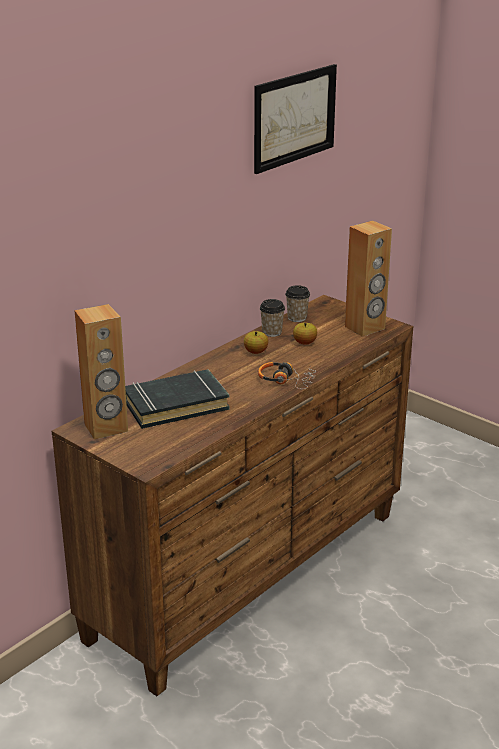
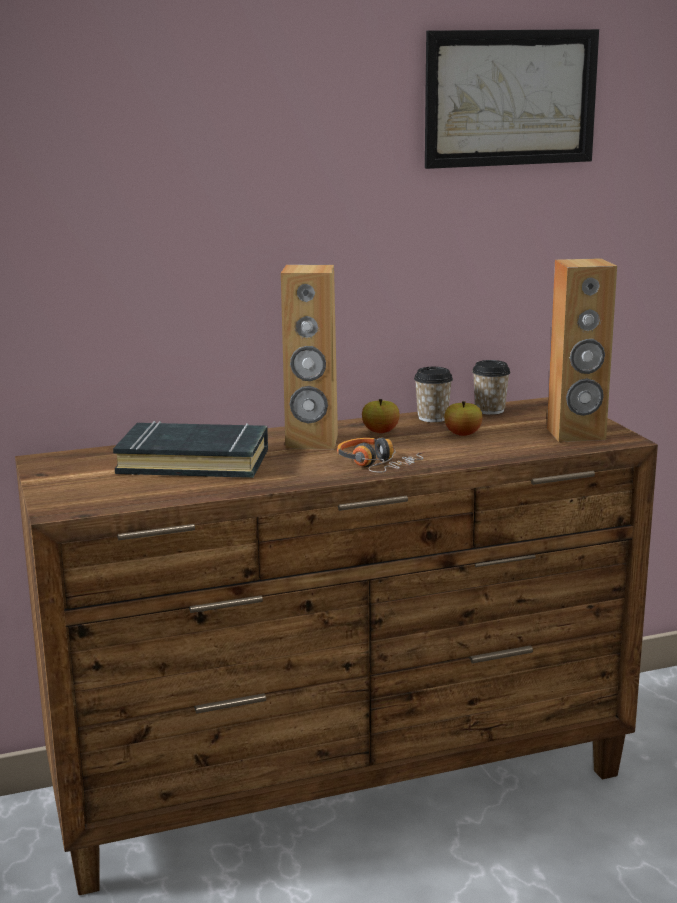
camera: 30 degrees right, 10 degrees down
(106, 428) = (76, 465): brown speaker -> brown speaker (312, 442)

